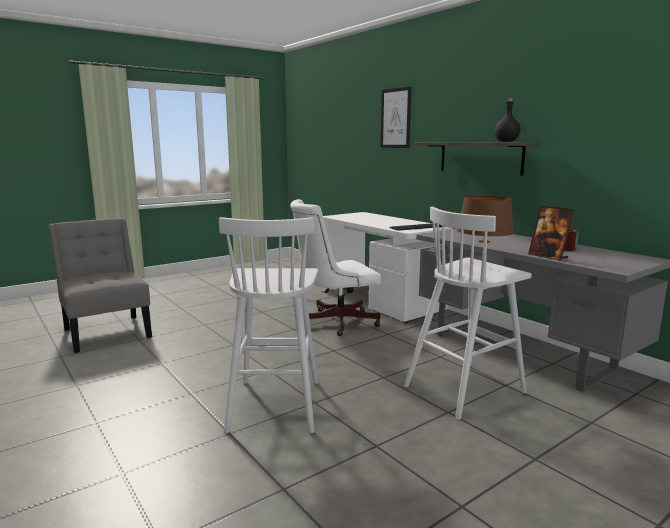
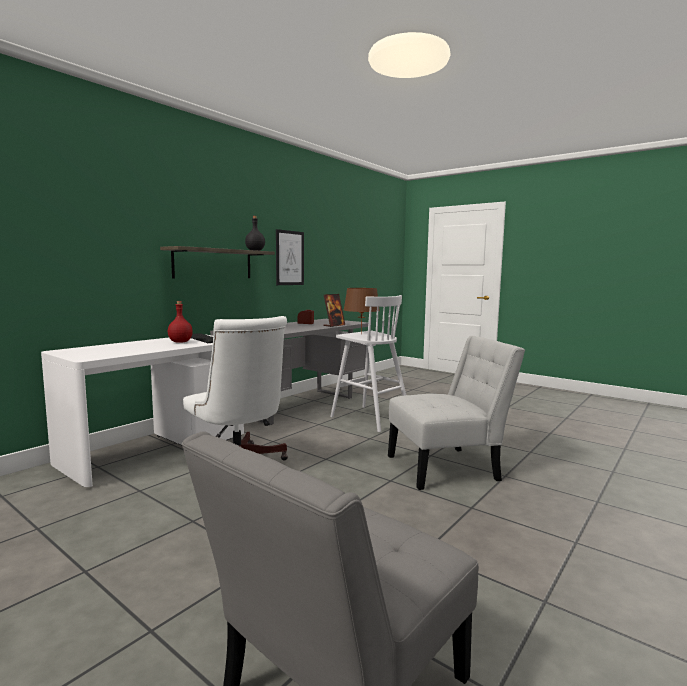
camera: 105 degrees left, 5 degrees down
(275, 404) = (448, 467): white stool -> white chair
(395, 118) = (89, 210): picture -> picture (289, 258)
(396, 224) = (181, 342): none -> red bottle

